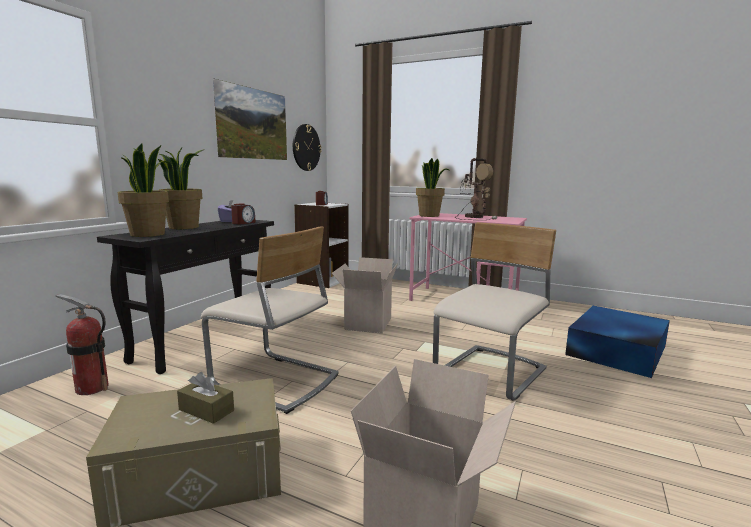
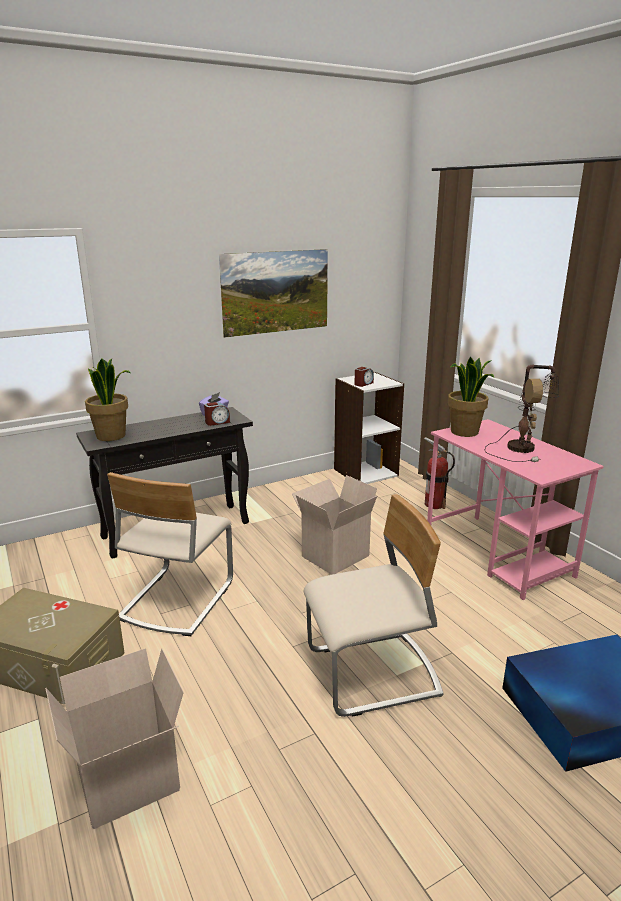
camera: 35 degrees right, 10 degrees up
(92, 388) = (63, 556): fire extinguisher -> fire extinguisher (434, 504)
(184, 227) = (157, 424): potted plant -> none
(206, 410) = (49, 623): brown tissue box -> none
(275, 381) = (177, 600): beige chair -> beige chair turned 45 degrees clockwise
(306, 147) = (361, 306): wall clock -> none

